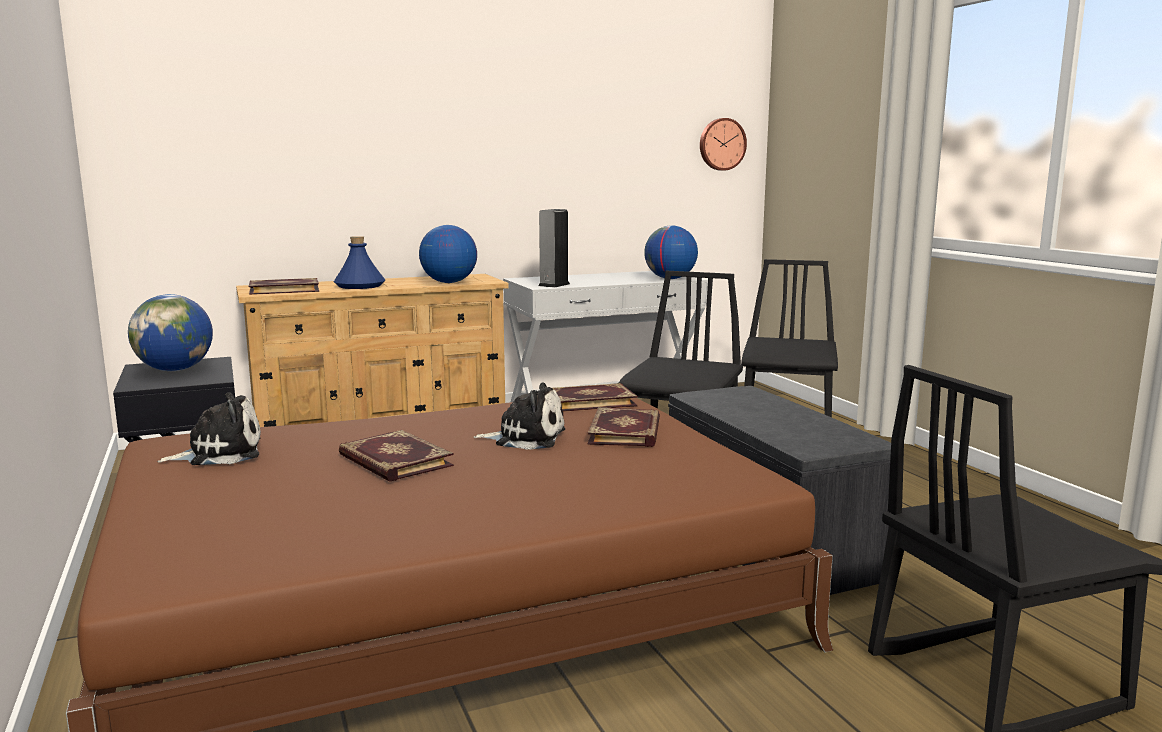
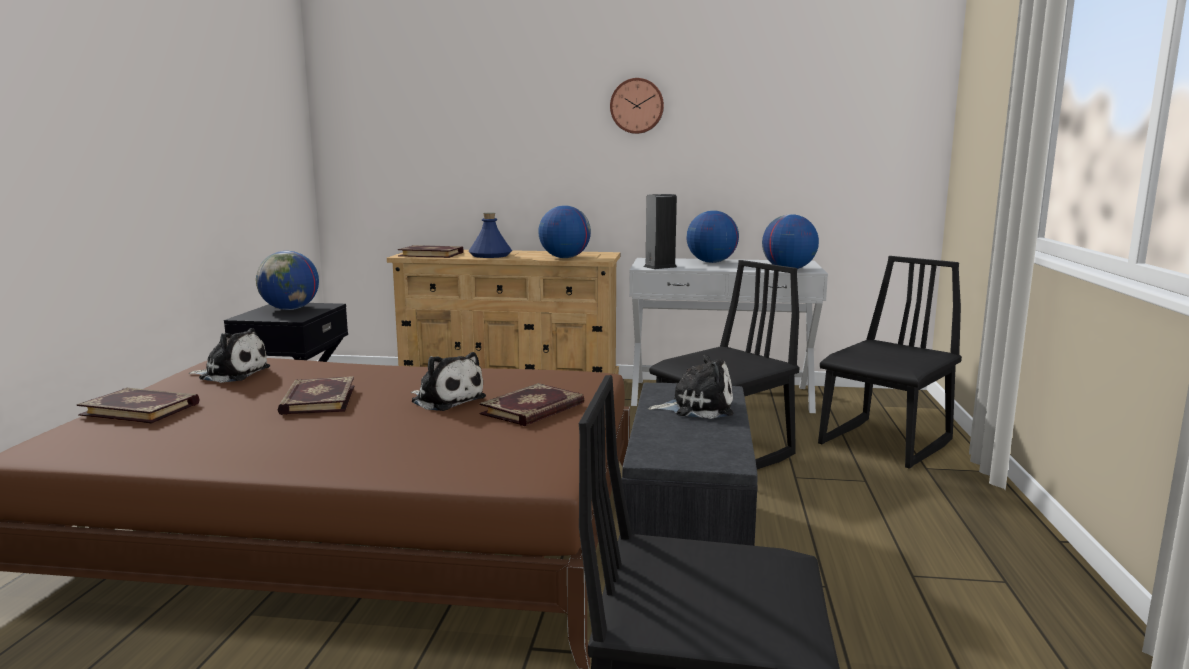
camera: 30 degrees right, 0 degrees up
(587, 277) = (711, 262): none -> globe
(590, 401) = (565, 377): book -> book (141, 409)
(721, 144) = (891, 129): wall clock -> wall clock (637, 106)
(757, 407) = (697, 407): none -> plush toy

